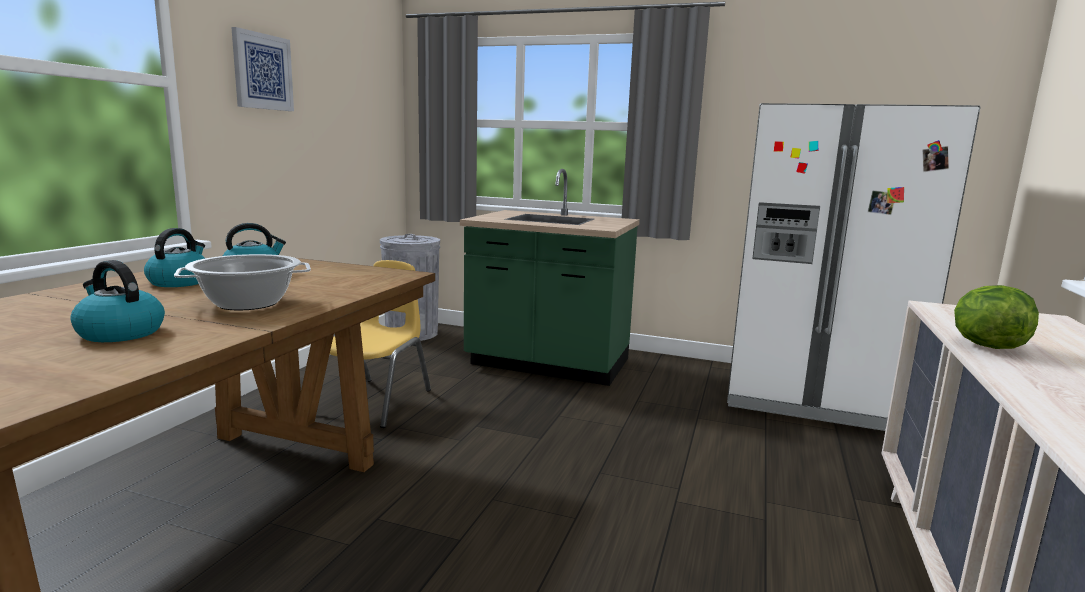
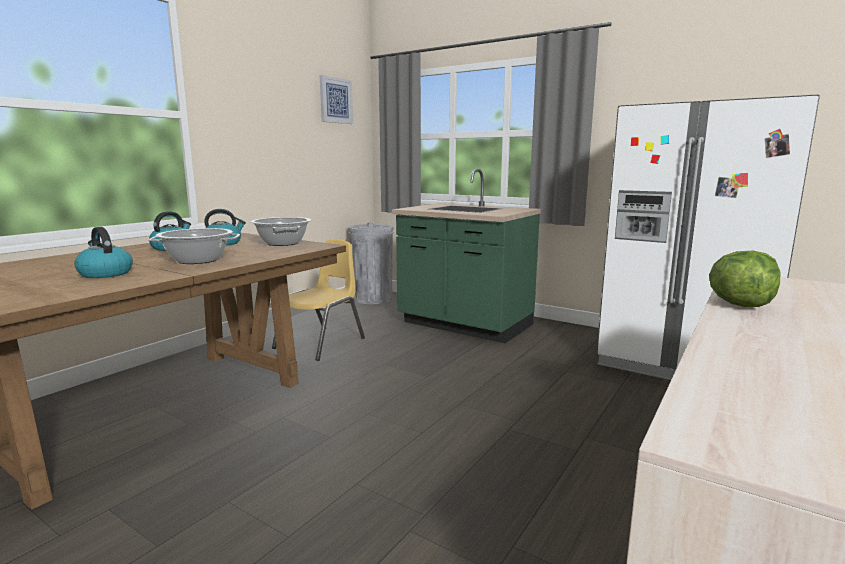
camera: 15 degrees right, 0 degrees up
(262, 71) = (252, 105): picture -> picture (335, 100)
(342, 271) = (282, 243): none -> cooking pot

